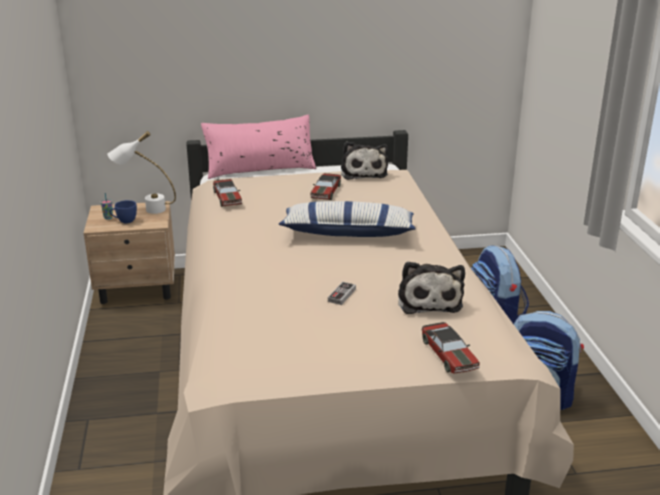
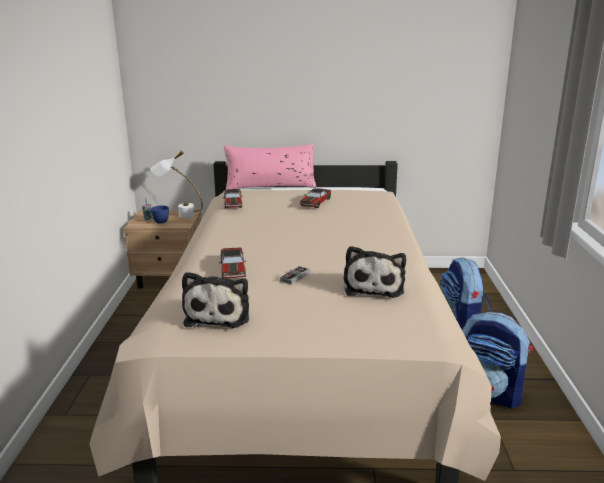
camera: 10 degrees right, 5 degrees down
(348, 233) = (321, 231): pillow -> none
(363, 172) = (353, 191): plush toy -> plush toy (219, 314)
(449, 355) = (375, 333): toy car -> toy car (233, 269)

